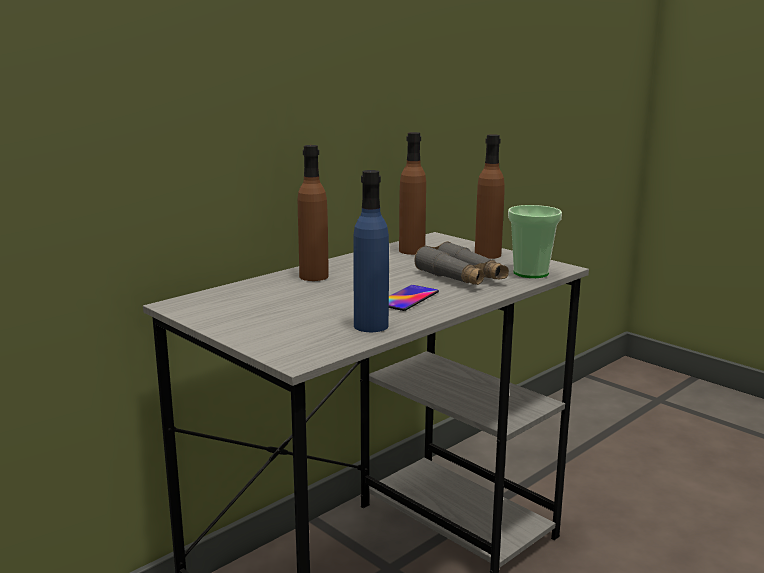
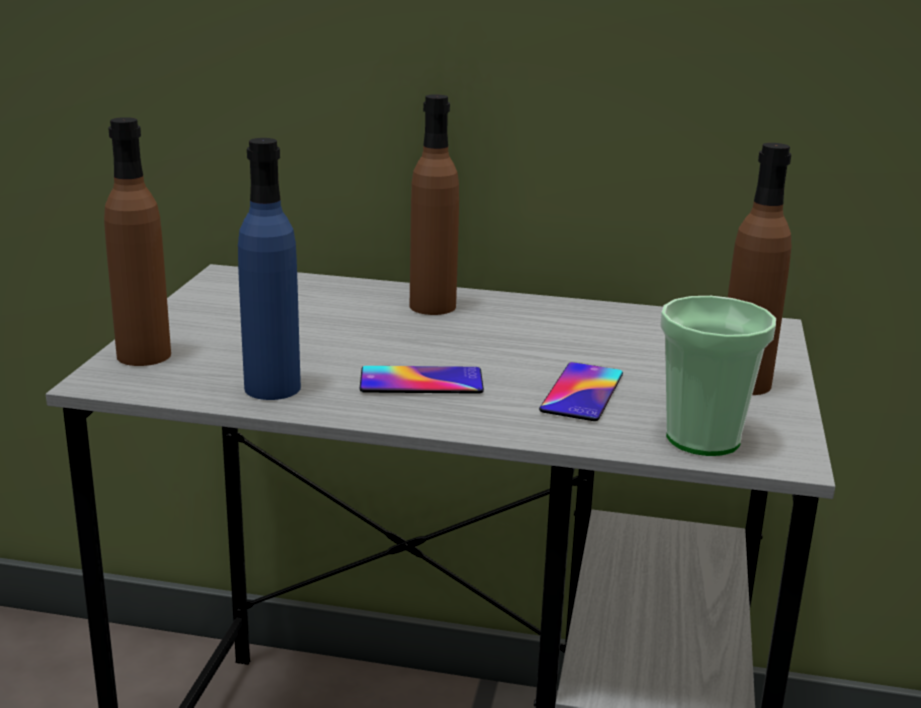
camera: 55 degrees right, 5 degrees up
(412, 251) = (659, 329): brown bottle -> brown bottle (144, 355)
(461, 277) = (582, 392): grey binoculars -> phone

